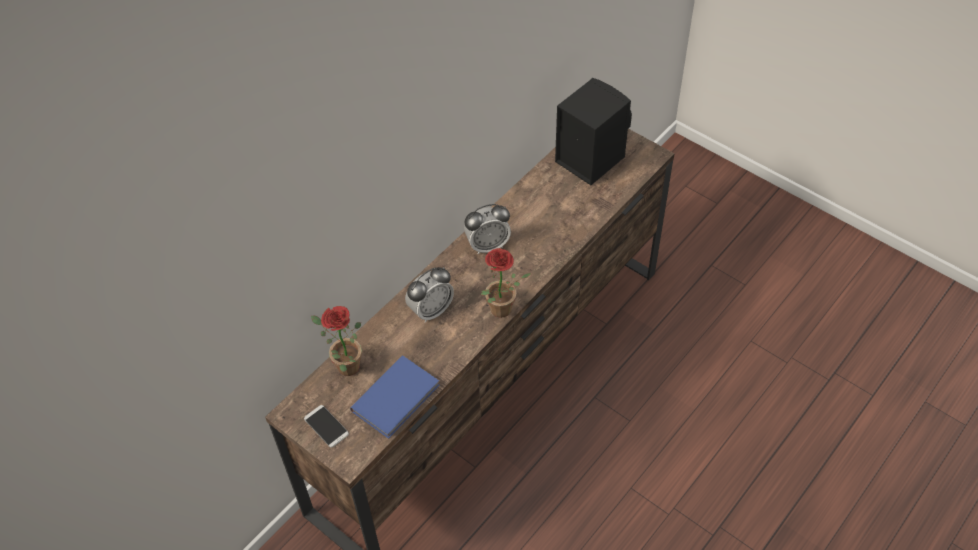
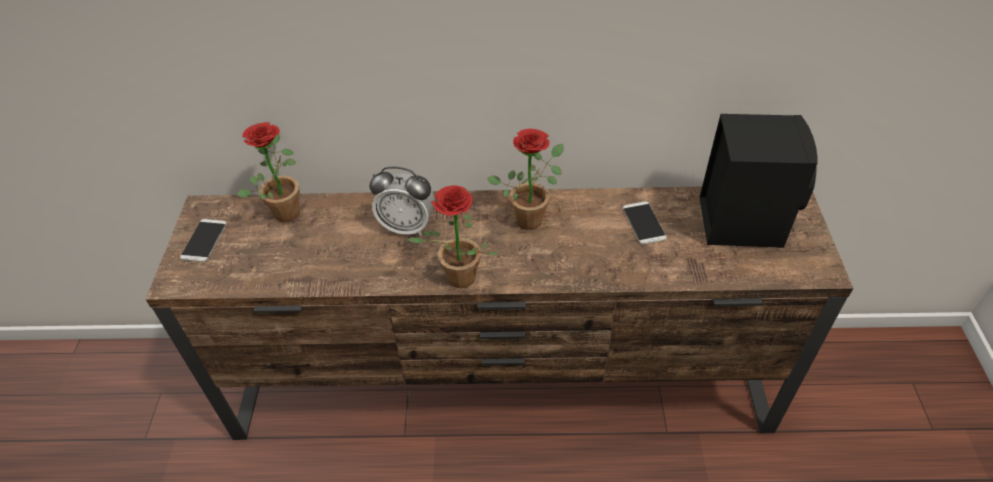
camera: 50 degrees right, 5 degrees down
(398, 398) = (276, 270): blue book -> none
(488, 245) = (531, 216): alarm clock -> potted plant
(547, 200) = (644, 223): none -> phone

